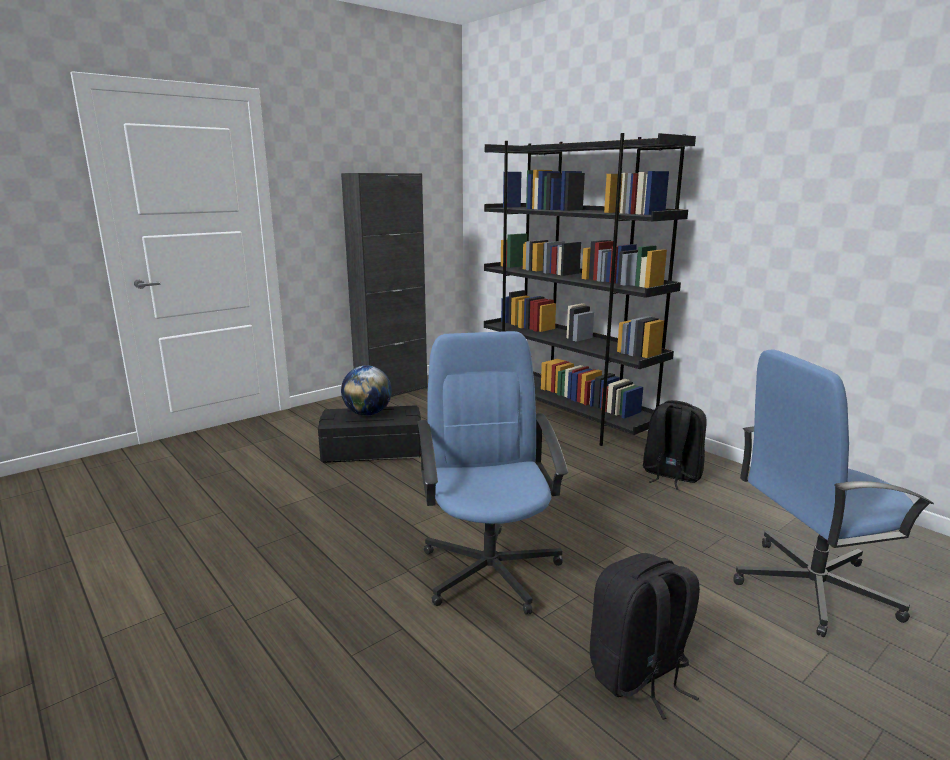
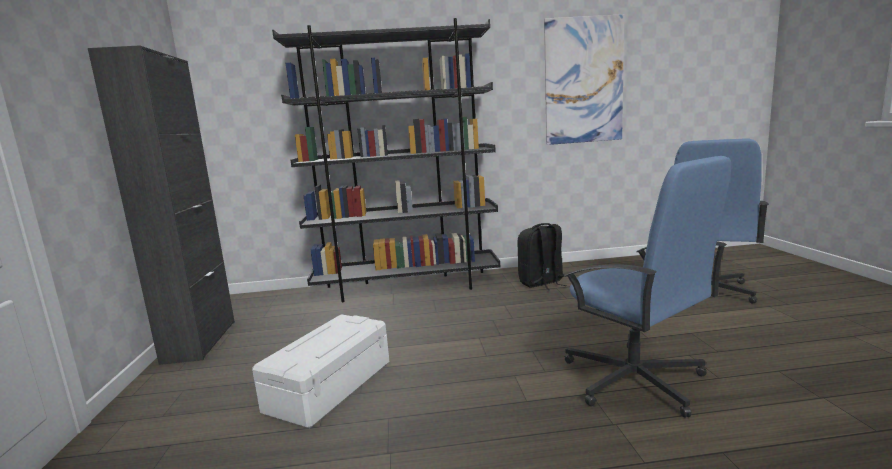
camera: 55 degrees left, 5 degrees down
(368, 414) = (321, 340): globe -> none
(373, 450) = (329, 386): black storage box -> white storage box
(490, 569) = (635, 380): blue office chair -> blue office chair turned 150 degrees counterclockwise
(639, 675) = (796, 362): black backpack -> none
(844, 215) = (584, 81): none -> picture

